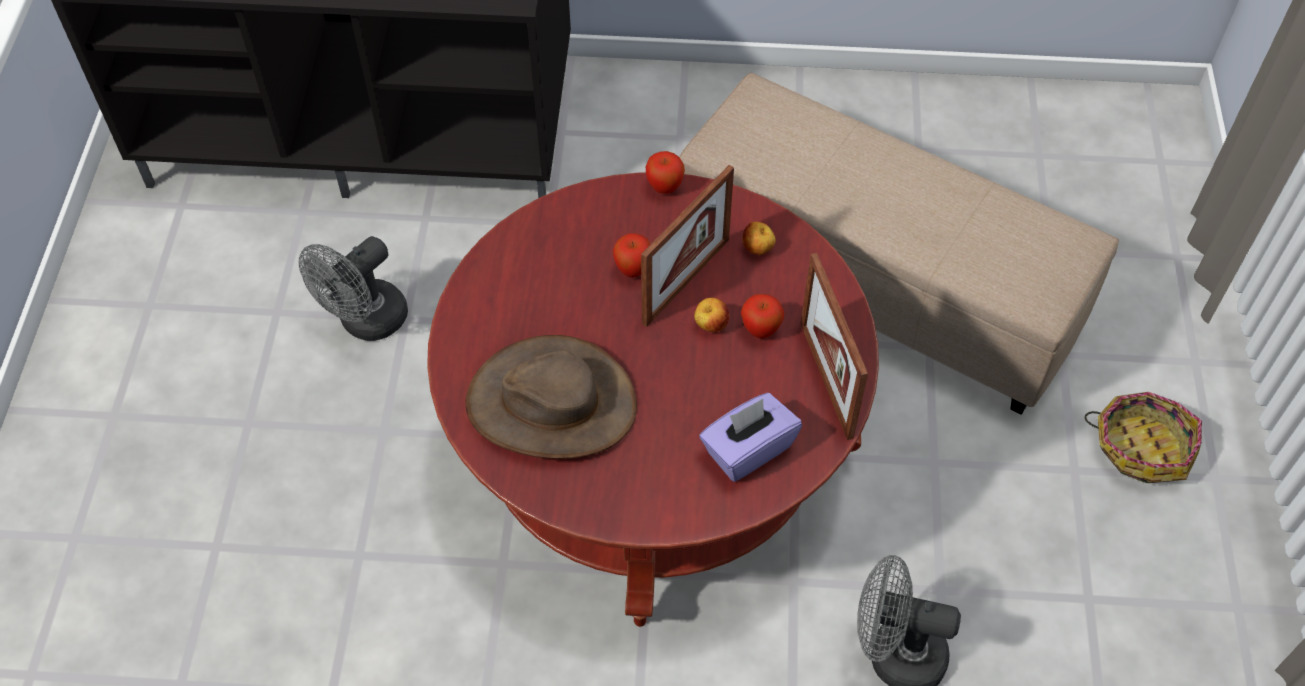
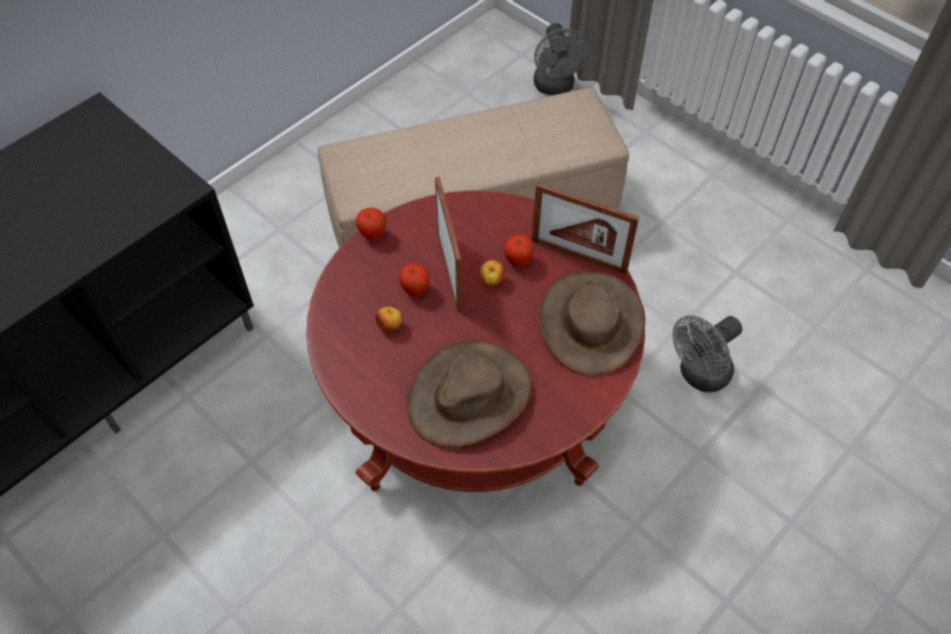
camera: 50 degrees left, 0 degrees up
(365, 322) = (229, 486): grey fan -> grey fan (555, 87)
(747, 449) = (591, 322): purple tissue box -> brown hat
(757, 249) = (462, 224): apple -> apple (390, 326)
(1141, 446) = (672, 187): basket -> none

